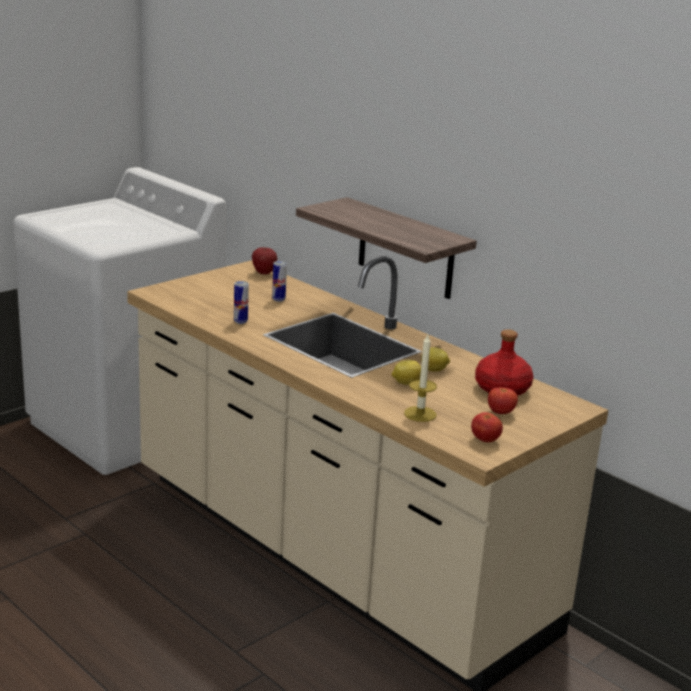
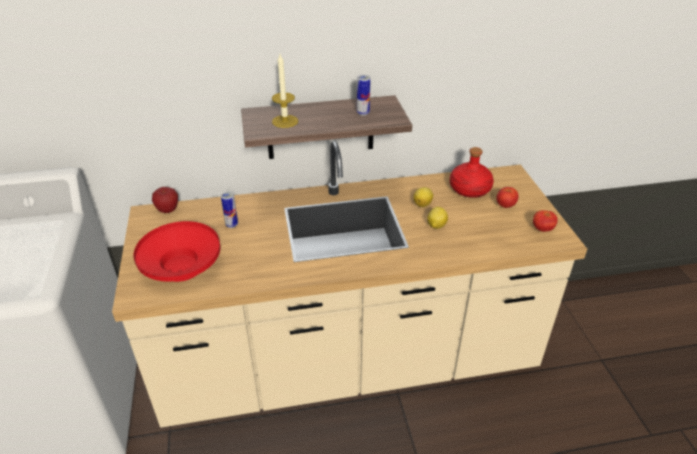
camera: 55 degrees left, 15 degrees up
(201, 297) = (181, 267): none -> red bowl
(240, 322) = (257, 264): can -> can (363, 113)
(420, 414) = (489, 240): candle -> candle (285, 121)

